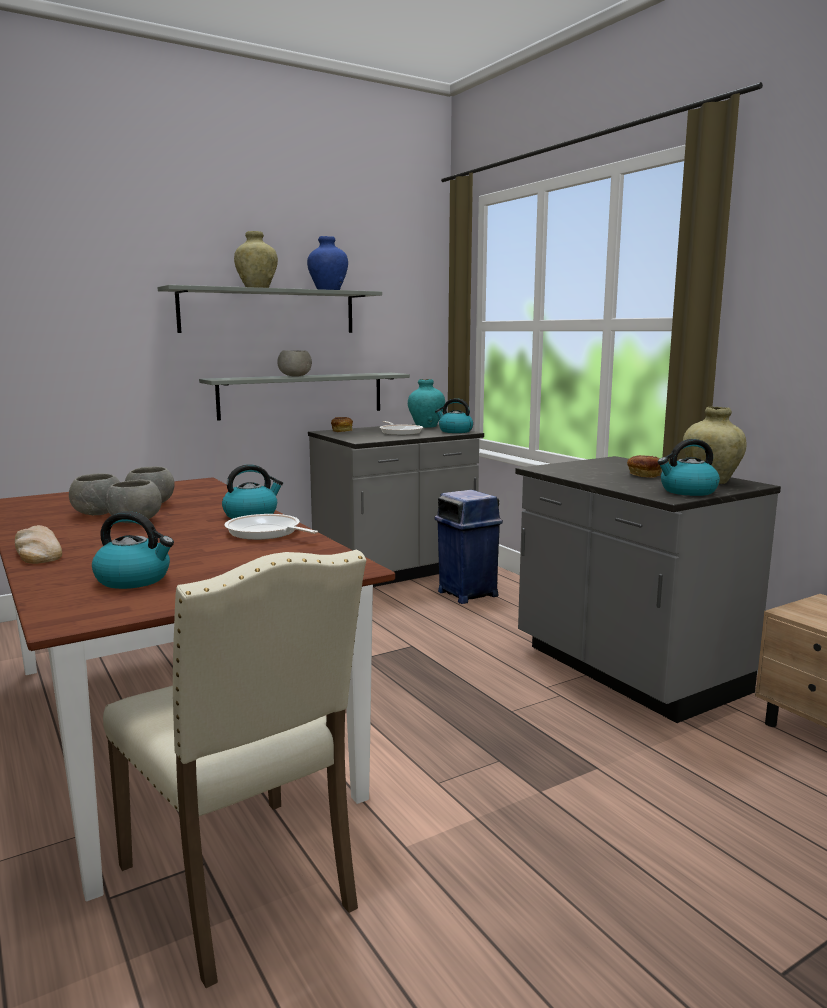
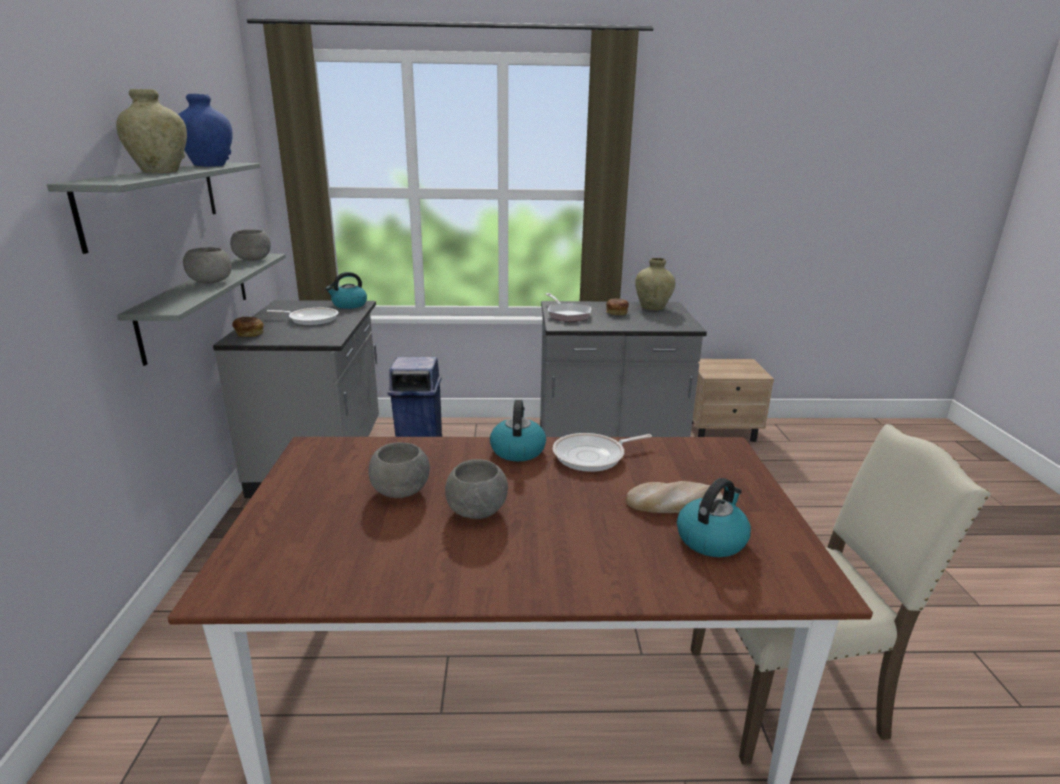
camera: 60 degrees left, 10 degrees up
(37, 551) = (561, 586): bread -> bread (674, 504)
(98, 514) = (406, 529): grey bowl -> grey bowl (253, 259)
(426, 426) = (298, 305): turquoise vase -> none
(586, 465) = (567, 315): none -> frying pan
(687, 491) = (675, 319): kettle -> none

